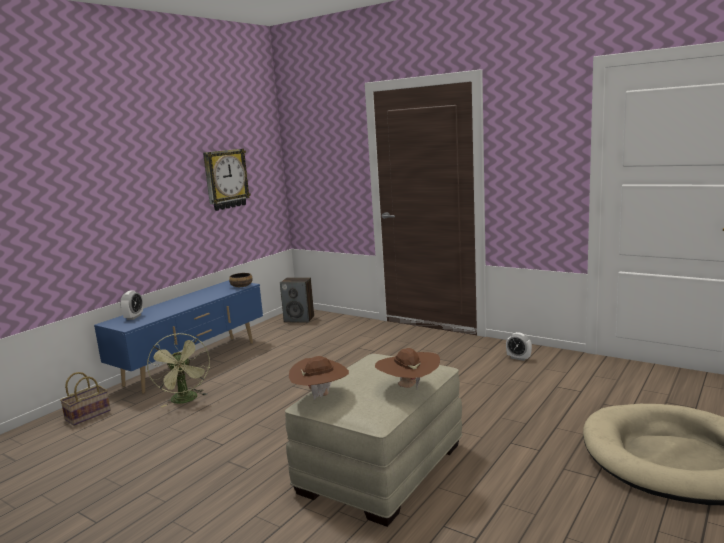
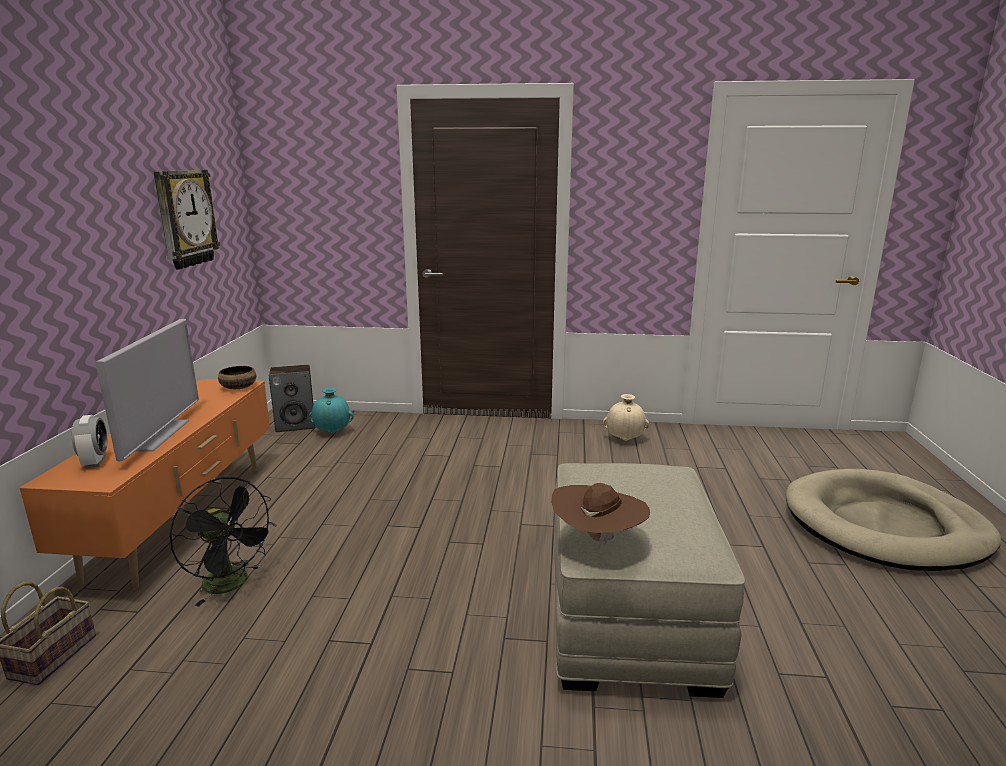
camera: 30 degrees left, 5 degrees up
(174, 308) = (158, 435): none -> television
(186, 400) = (232, 584): green fan -> black fan
(193, 363) = (184, 519): blue tv stand -> orange tv stand
(316, 326) = (333, 432): none -> turquoise vase
(408, 387) = (689, 504): brown hat -> none
(518, 358) = (625, 440): alarm clock -> beige vase

